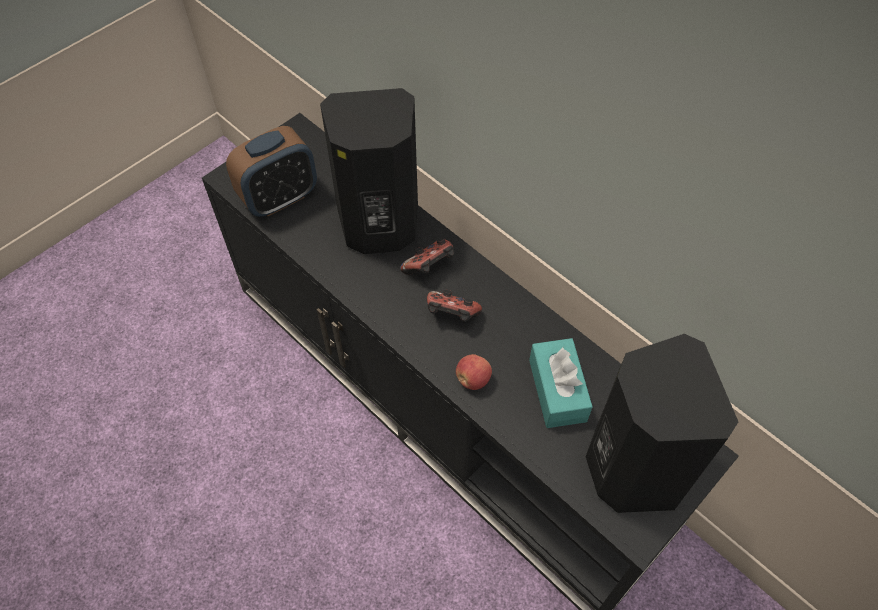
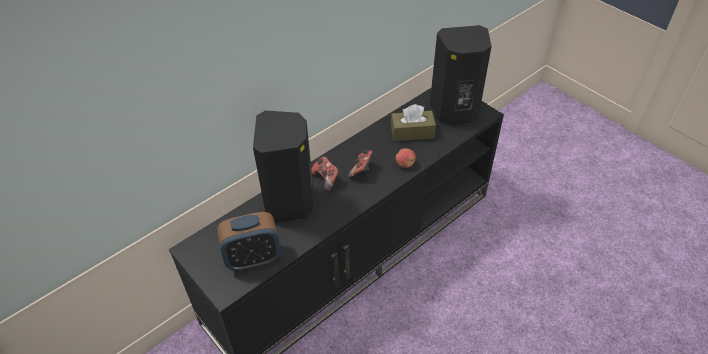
camera: 85 degrees left, 10 degrees down
(279, 198) = (253, 258): alarm clock -> alarm clock turned 105 degrees clockwise
(557, 390) = (412, 132): turquoise tissue box -> brown tissue box

